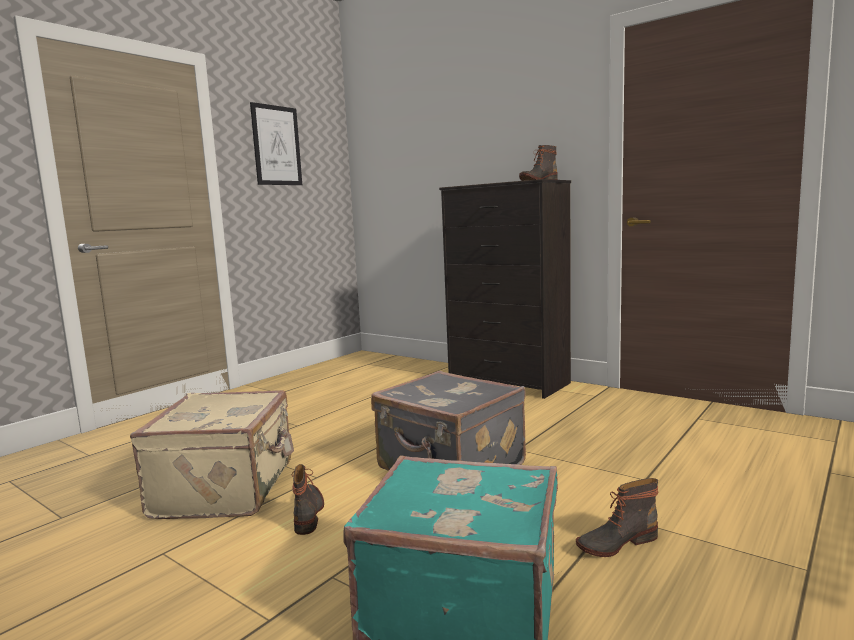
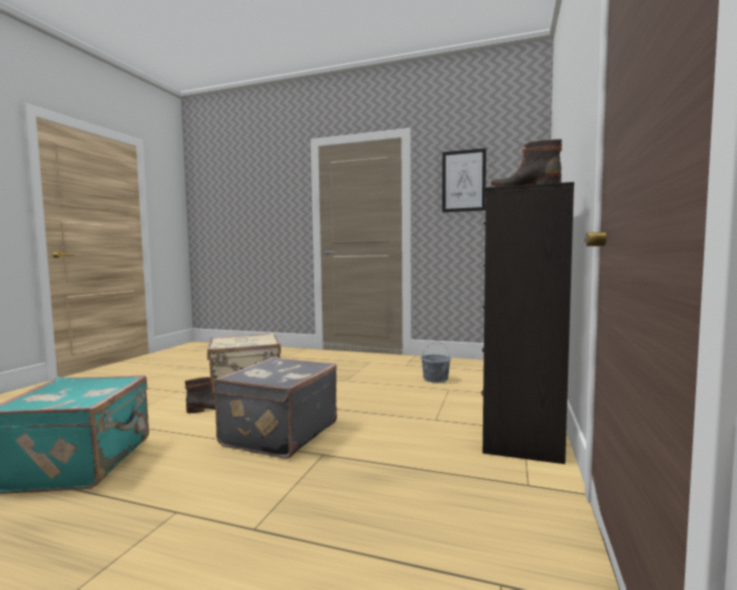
camera: 70 degrees right, 5 degrees down
(354, 388) = (436, 379): none -> grey bucket
(616, 542) = (127, 514): boot -> none

